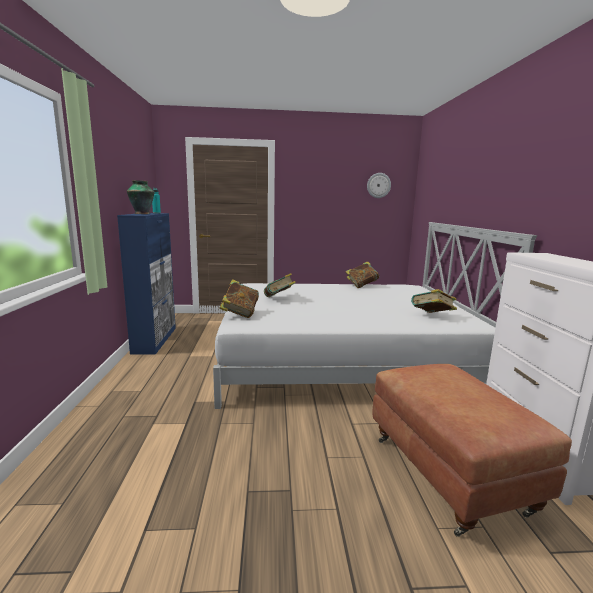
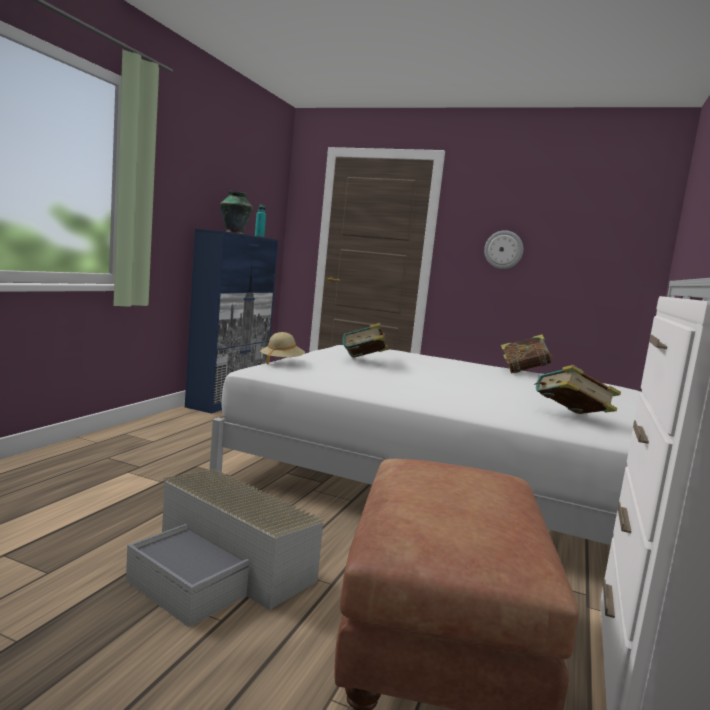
camera: 25 degrees right, 5 degrees down
(240, 314) = (281, 362): book -> beige hat
(299, 474) = (222, 570): none -> grey storage box
(378, 185) = (606, 221): wall clock -> wall clock (503, 249)

